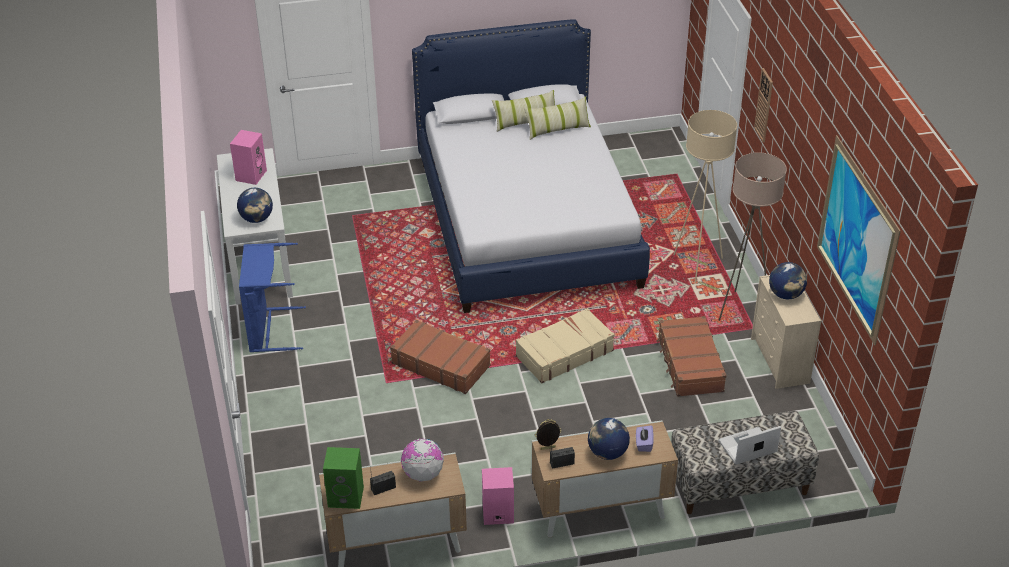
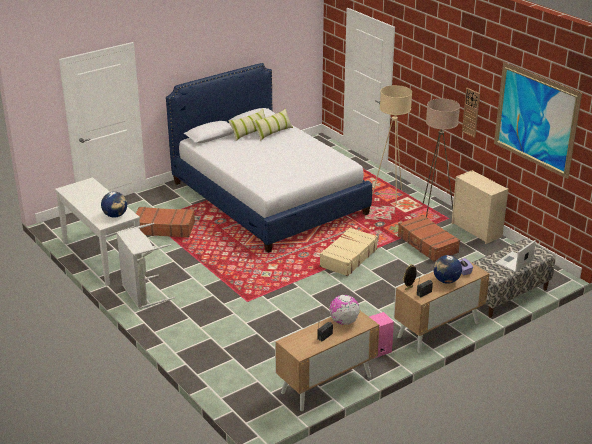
camera: 25 degrees left, 10 degrees down
(251, 175) = (90, 194): pink speaker -> none
(269, 330) = (142, 294): blue laundry basket -> grey laundry basket
(347, 496) = (305, 347): green speaker -> none
(441, 364) = (275, 282): brown suitcase -> brown suitcase (164, 228)
(764, 105) = (419, 76): wall clock -> wall clock (471, 112)
(786, 294) = (478, 181): globe -> none

